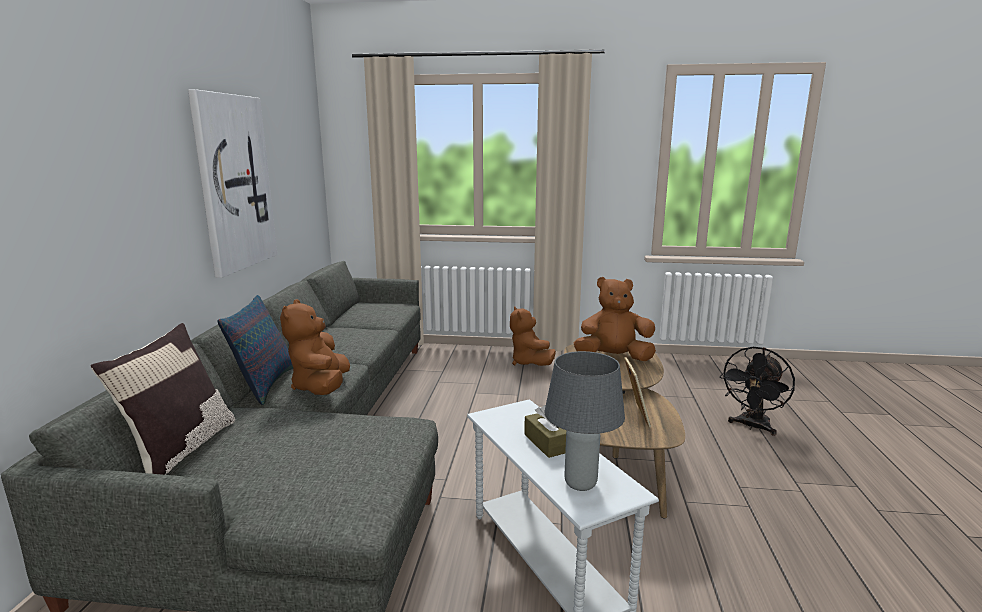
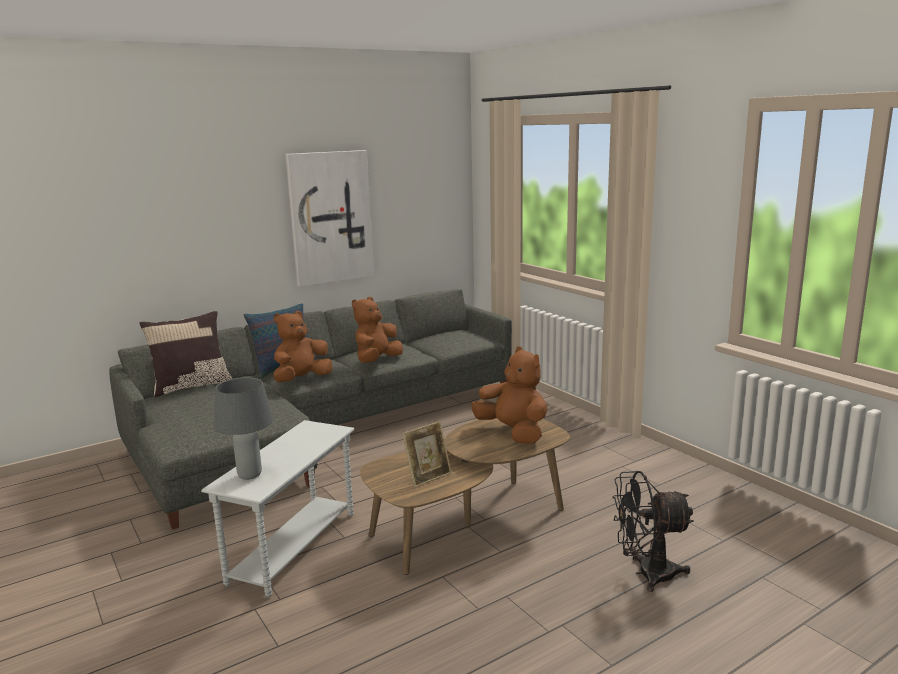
camera: 50 degrees right, 0 degrees up
(529, 363) = (575, 432): brown plush toy -> brown plush toy (377, 361)
(547, 443) = (292, 451): brown tissue box -> none

